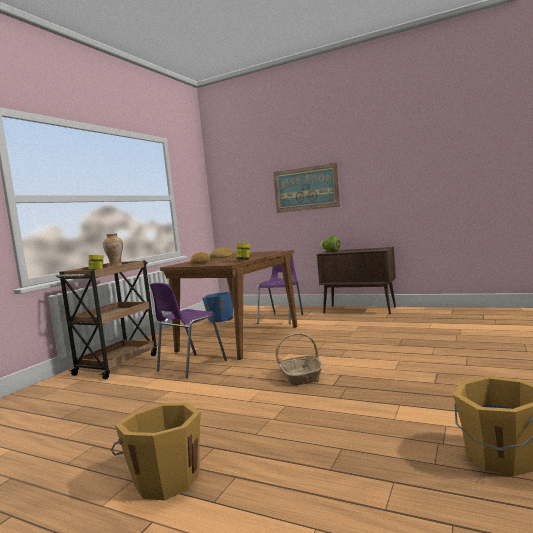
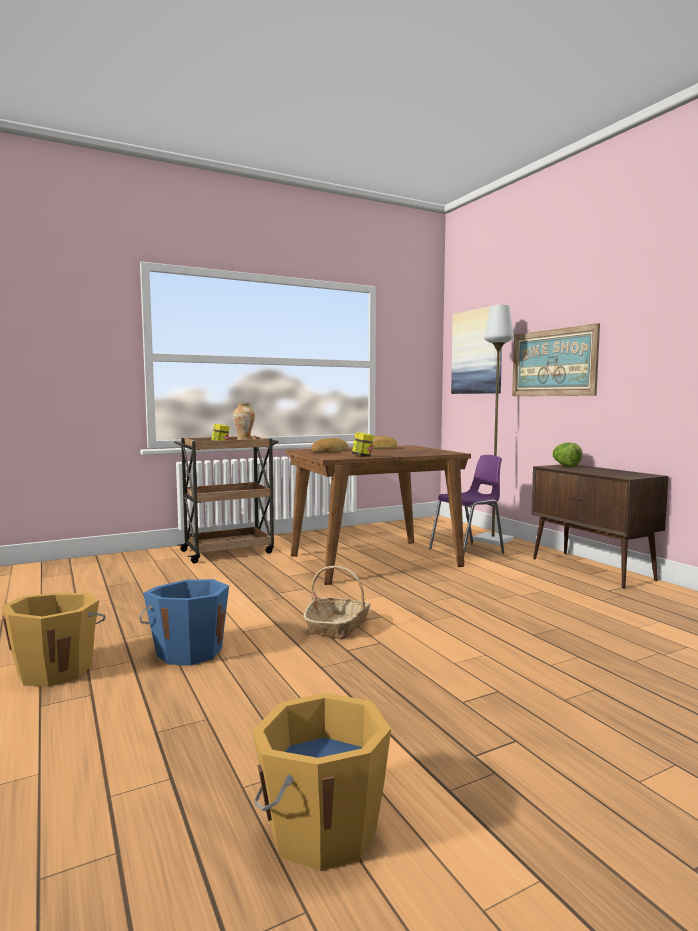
camera: 35 degrees right, 0 degrees up
(190, 366) = (272, 575): purple chair -> none
(220, 319) = (403, 532): blue bucket -> blue bucket (188, 651)
(241, 185) = (477, 351): none -> picture
(281, 310) = (492, 540): none -> grey floor lamp

